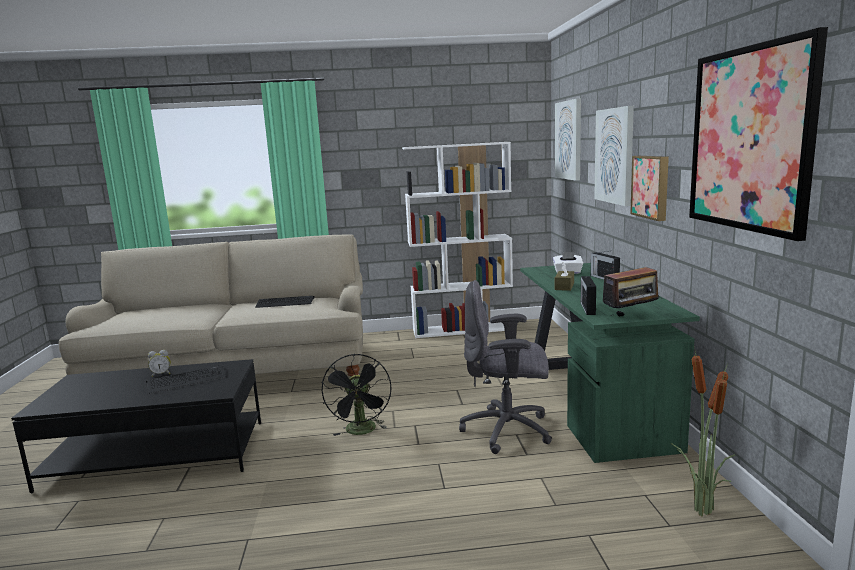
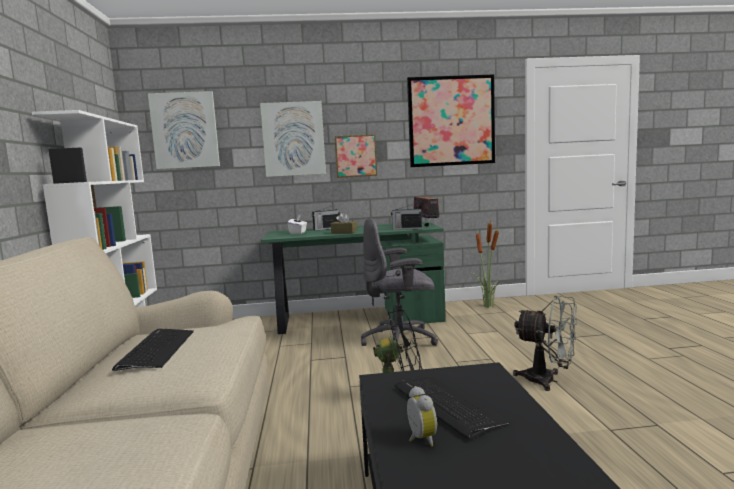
camera: 90 degrees left, 5 degrees down
(368, 521) = (548, 381): none -> grey fan
(508, 431) = (400, 341): grey office chair -> grey office chair turned 75 degrees clockwise

